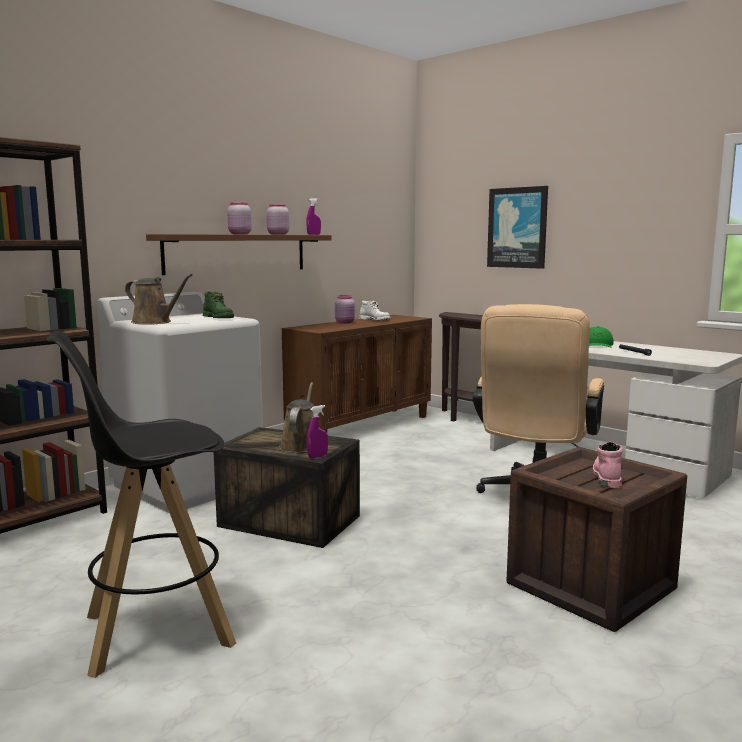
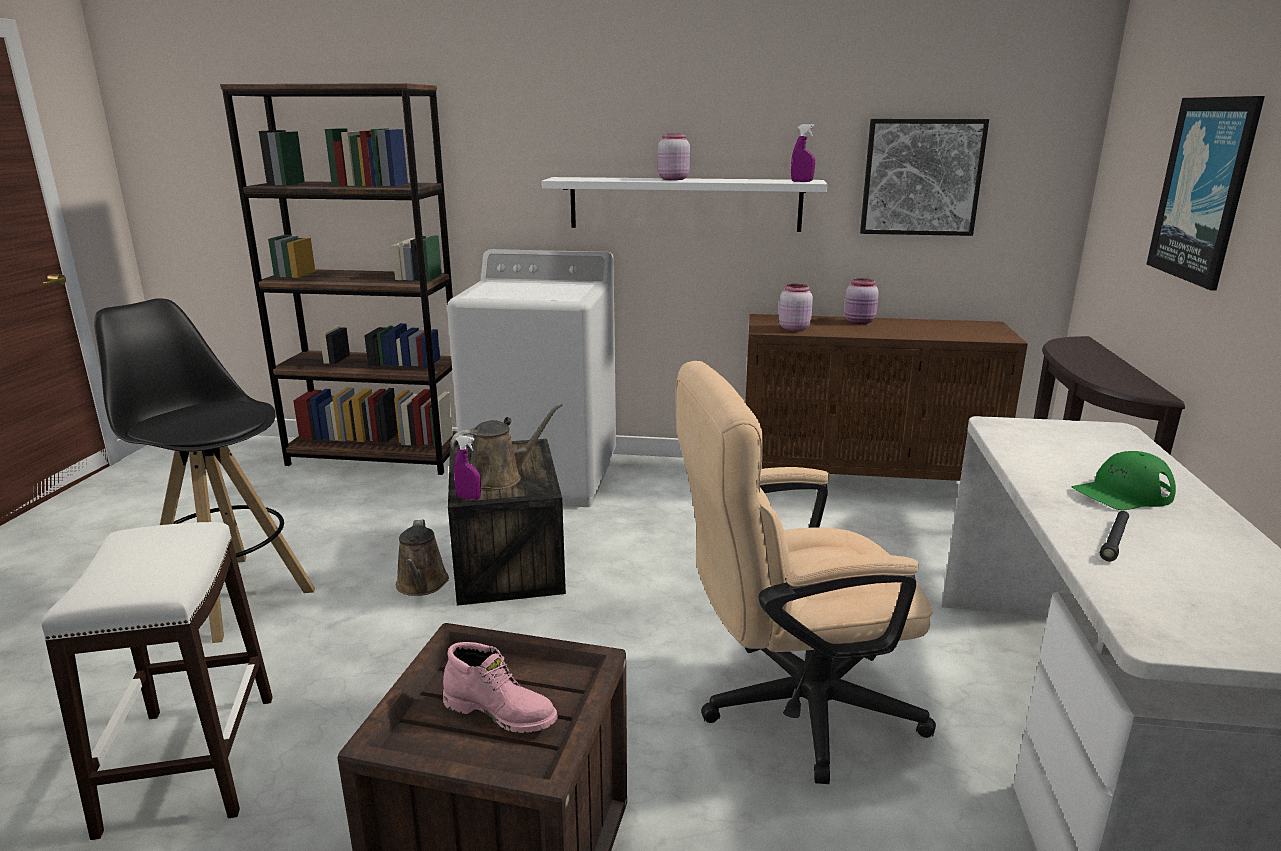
camera: 55 degrees right, 10 degrees up
(154, 322) = (493, 287): brown watering can -> brown watering can (422, 585)
(219, 318) = (564, 293): green boot -> none
(237, 253) = (684, 204): brown shelf -> white shelf
(277, 234) = (740, 180): pink jar -> pink jar (793, 328)
(353, 233) = (921, 177): none -> picture
(375, 320) = (918, 327): white boot -> none
(399, 675) = (189, 762): none -> white stool
(606, 476) = (501, 712): pink boot -> pink boot turned 45 degrees clockwise

